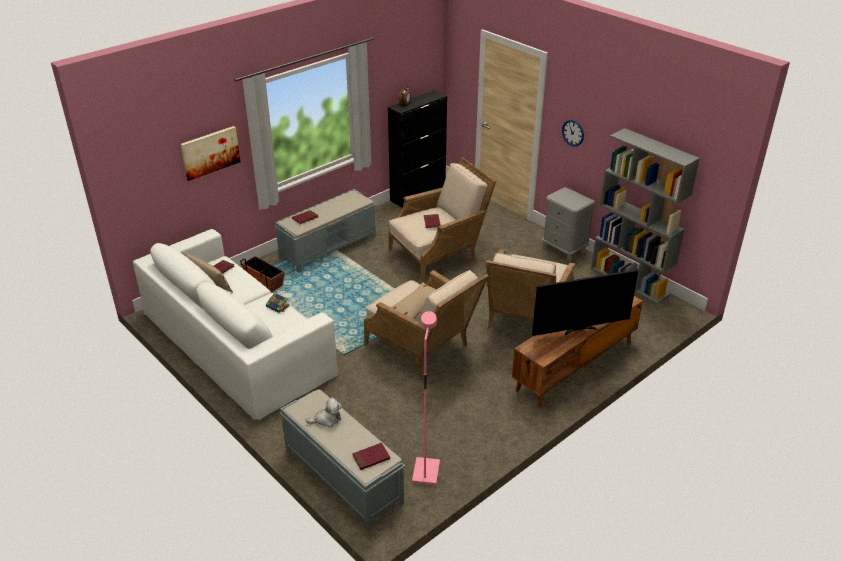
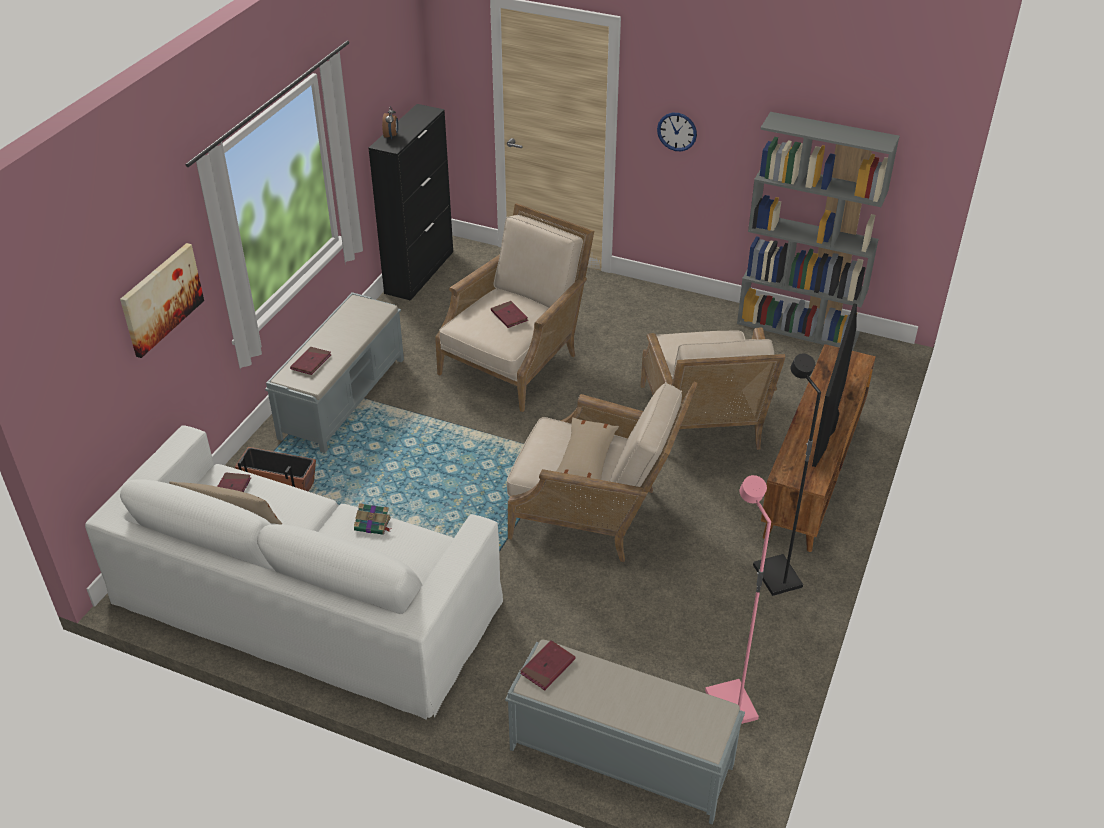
camera: 25 degrees left, 5 degrees up
(327, 419) = (590, 684): plush toy -> none
(371, 457) = (697, 719): red book -> red book (547, 667)
(507, 414) = (775, 576): none -> black floor lamp
(564, 249) = (683, 304): grey nightstand -> none
(579, 329) = (830, 424): television -> television turned 150 degrees clockwise

